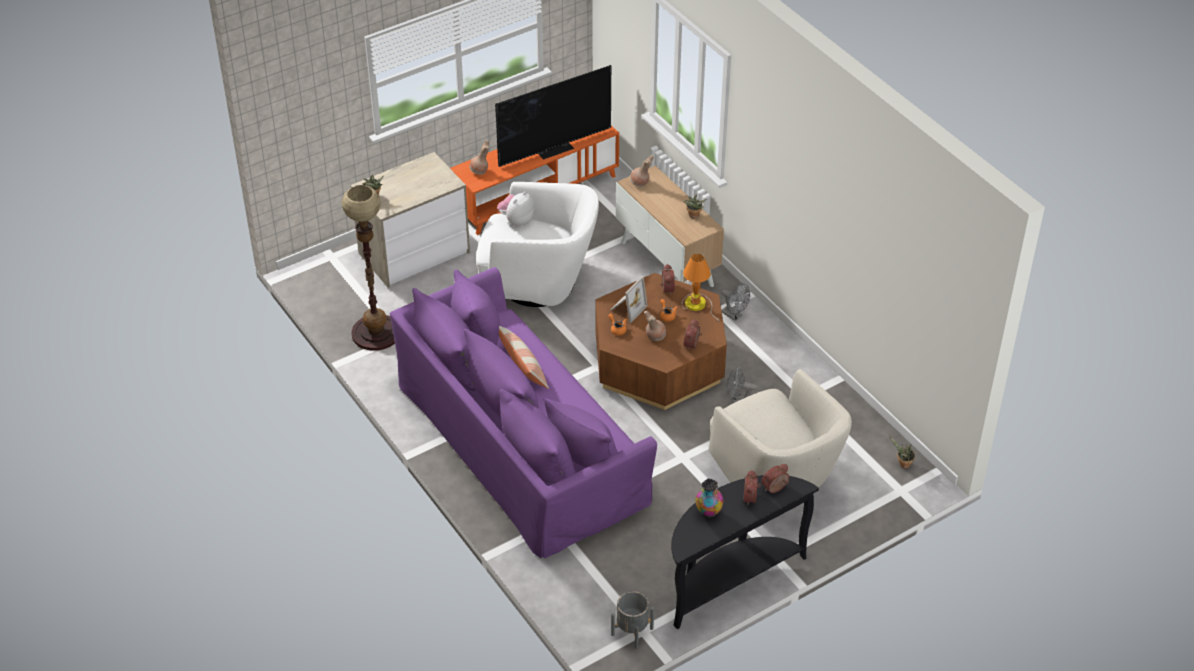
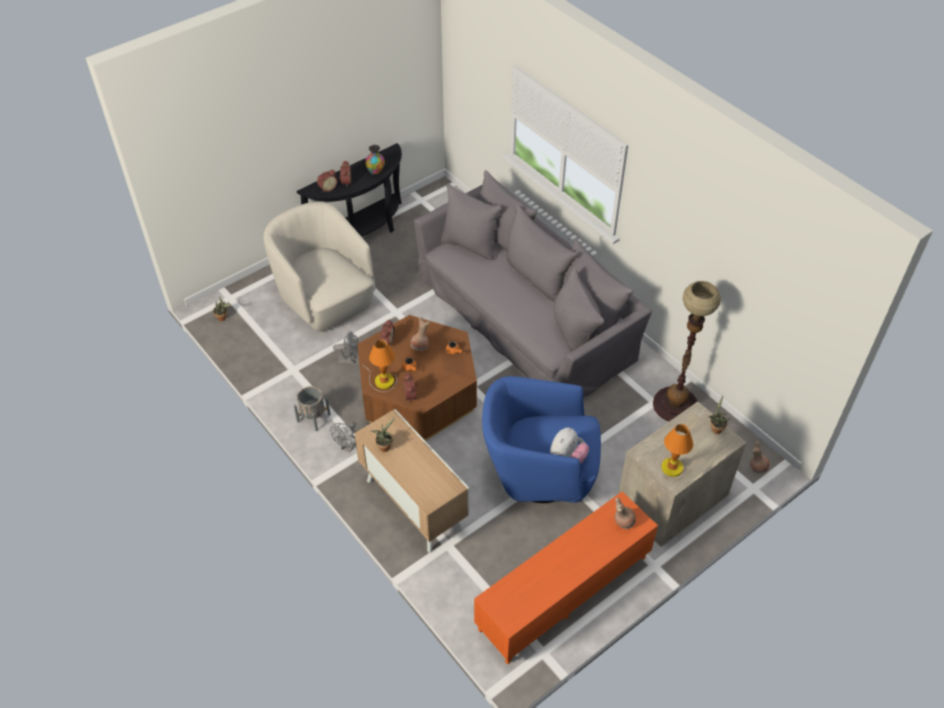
camera: 175 degrees right, 5 degrees up
(430, 171) = (669, 467): none -> table lamp
(521, 440) = (524, 317): purple sofa -> grey sofa
(523, 367) = (529, 309): pillow -> none
(539, 282) = (538, 471): white armchair -> blue armchair
(554, 148) = (546, 565): television -> none
(627, 308) = (446, 372): picture frame -> none
(632, 631) = (428, 199): grey planter -> grey planter (313, 418)
(640, 183) = (442, 487): brown vase -> brown vase (757, 467)
(734, 315) = (348, 447): grey fan -> grey fan turned 105 degrees counterclockwise

